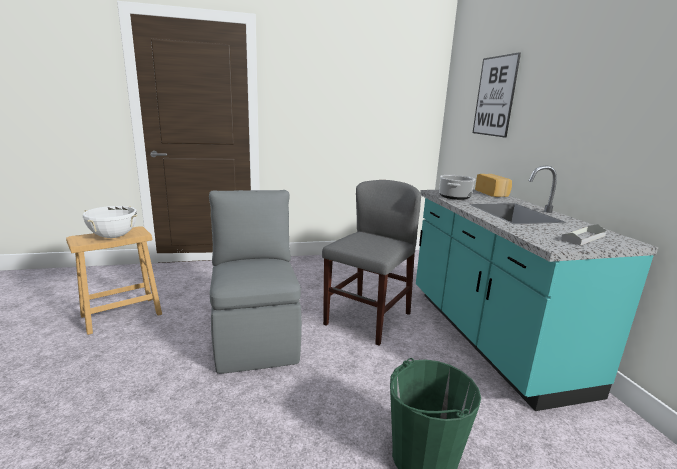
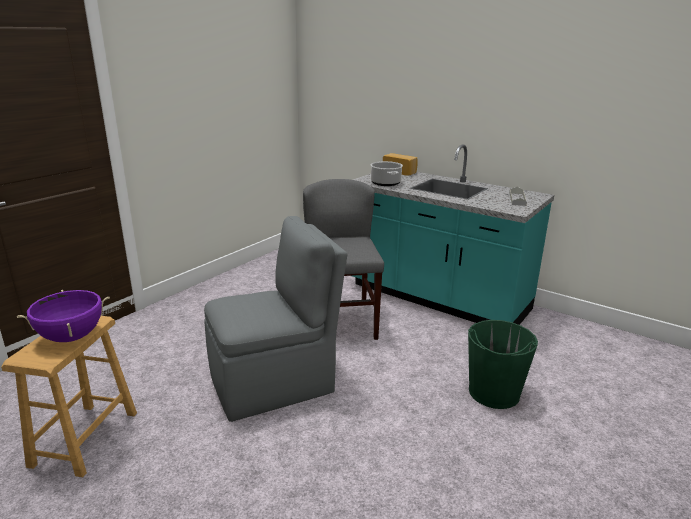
camera: 40 degrees left, 5 degrees up
(113, 236) = (71, 337): white cooking pot -> purple cooking pot
(256, 338) = (275, 383): grey chair -> grey chair turned 120 degrees clockwise
(495, 96) = (373, 76): picture -> none

